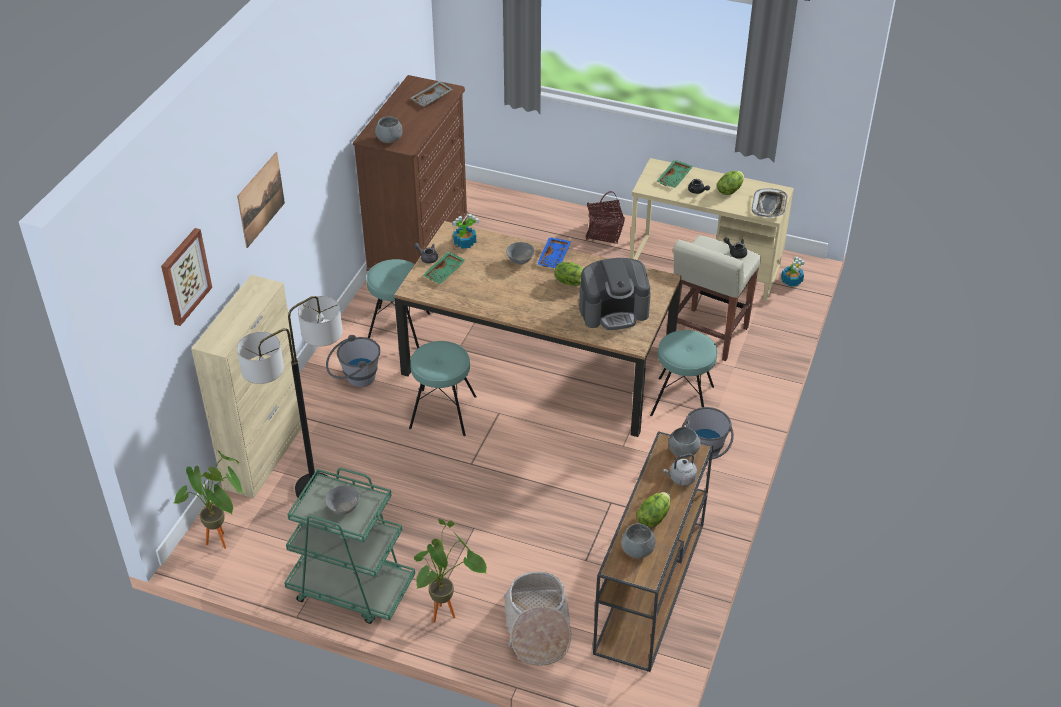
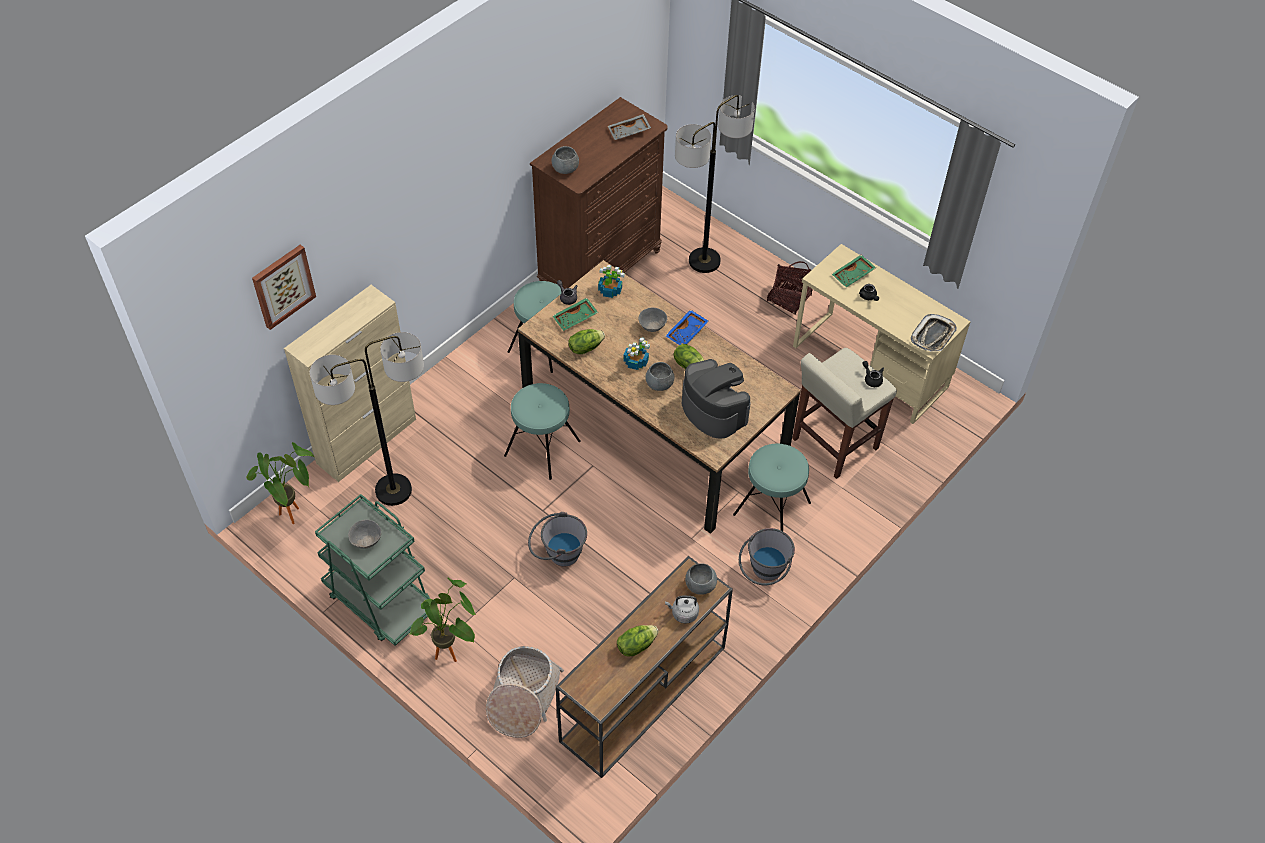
camera: 20 degrees right, 10 degrees up
(261, 199) = (394, 217): picture -> none
(355, 379) = (479, 388): grey bucket -> grey bucket (557, 554)
(512, 223) = (704, 261): none -> floor lamp
(614, 311) = (713, 410): coffee machine -> coffee machine turned 135 degrees counterclockwise
(638, 550) = (605, 674): grey bowl -> grey bowl (660, 384)
(729, 190) = (902, 305): lettuce -> lettuce (585, 347)
(791, 281) = (950, 409): potted plant -> potted plant (636, 362)

